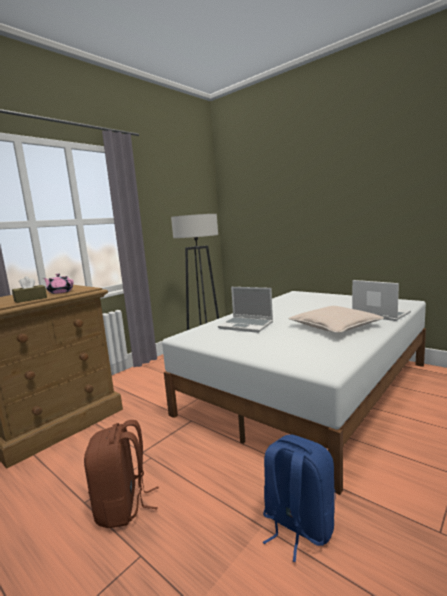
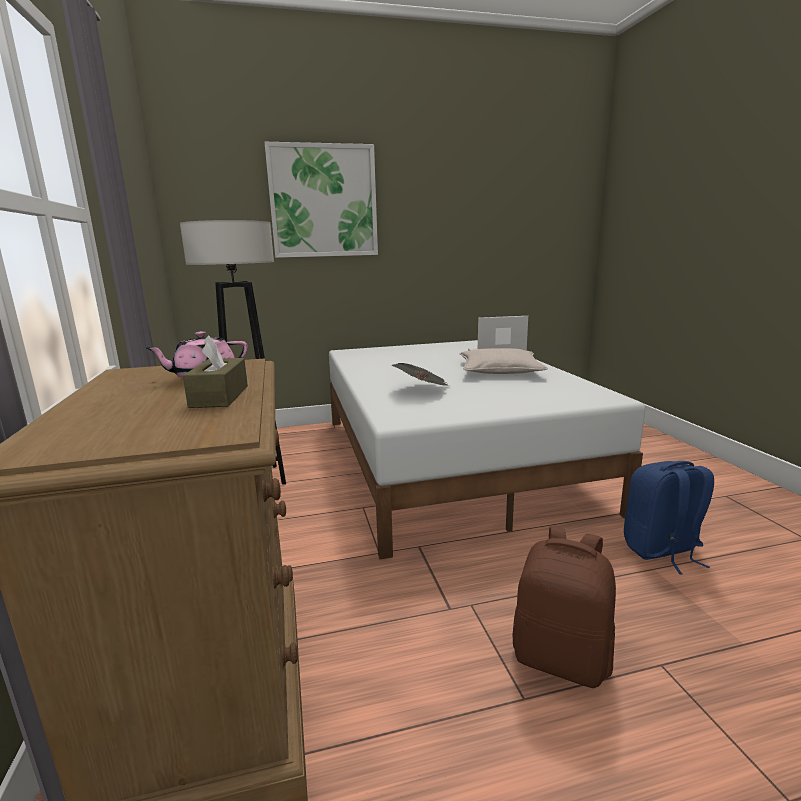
camera: 55 degrees left, 5 degrees up
(247, 325) = (423, 390): laptop -> newspaper
(295, 190) = (323, 201): none -> picture

